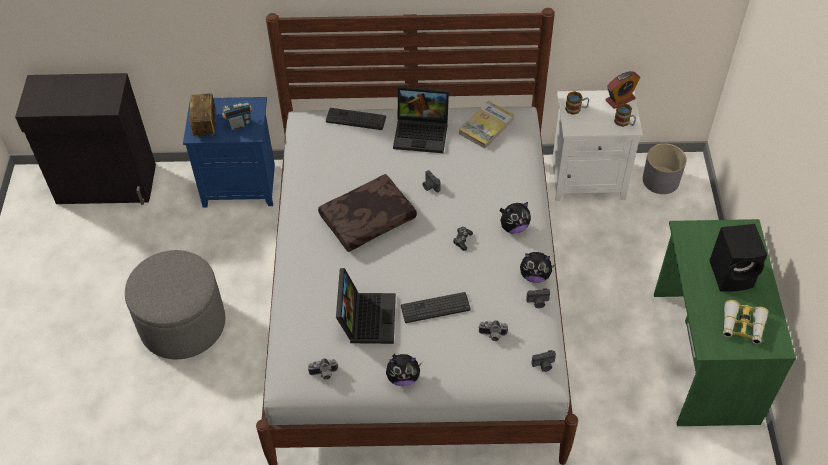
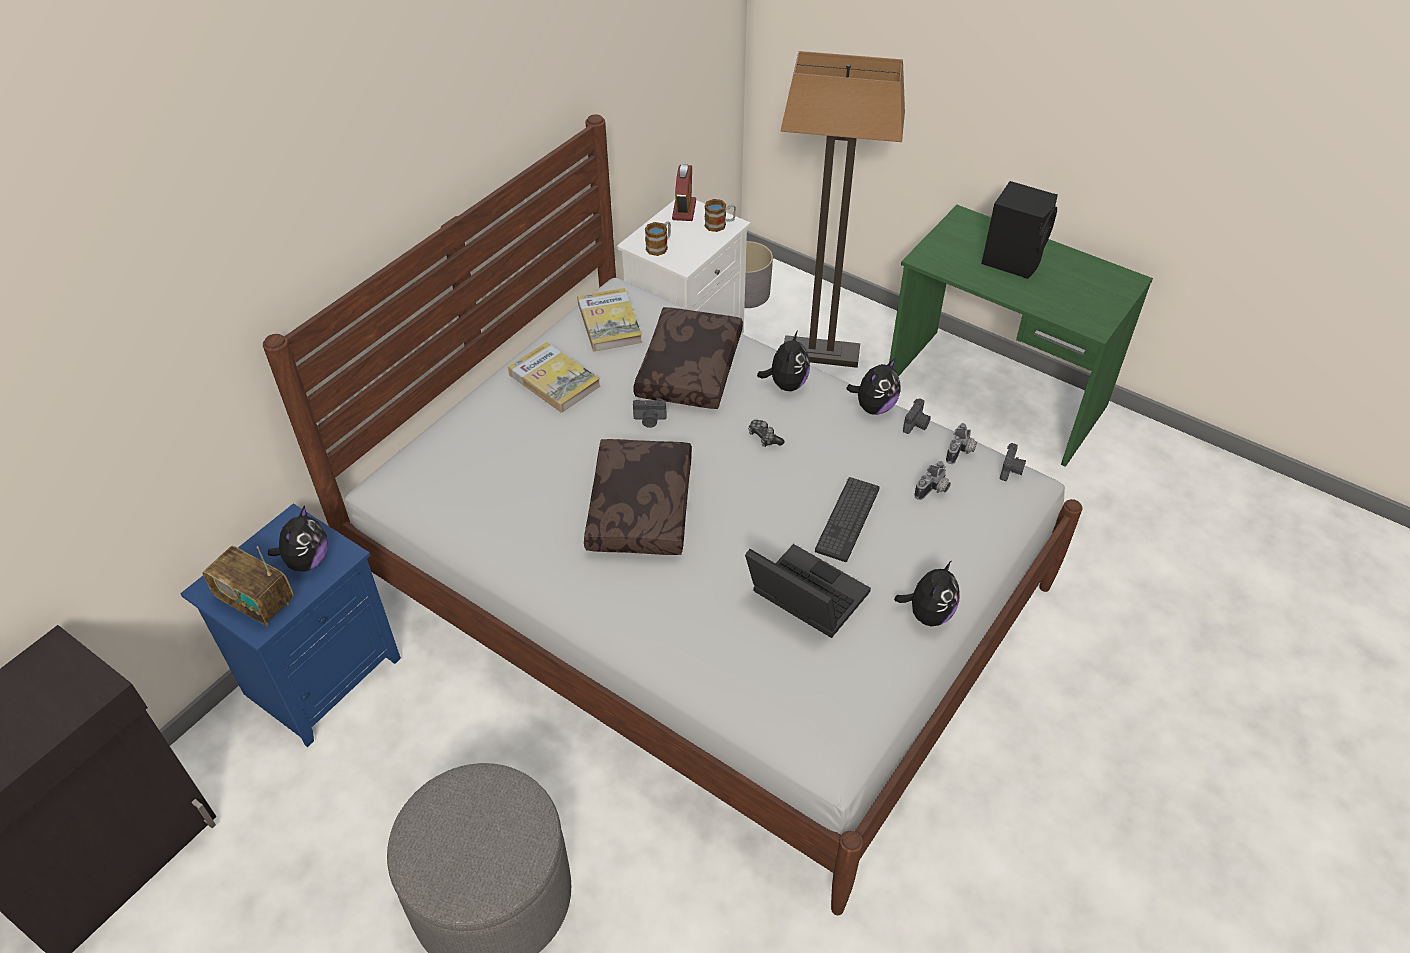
camera: 55 degrees left, 5 degrees down
(239, 124) = (307, 561): radio -> plush toy
(324, 374) = (858, 697): camera -> camera (961, 452)
(356, 119) = (456, 430): keyboard -> none
(422, 132) = (554, 380): laptop -> book
(484, 179) = (688, 368): none -> brown pillow
(647, 247) = (821, 353): none -> floor lamp
(742, 326) = (1085, 289): binoculars -> none

